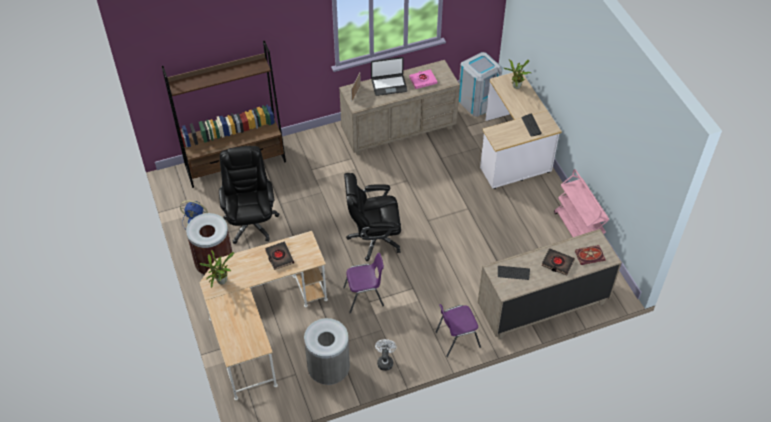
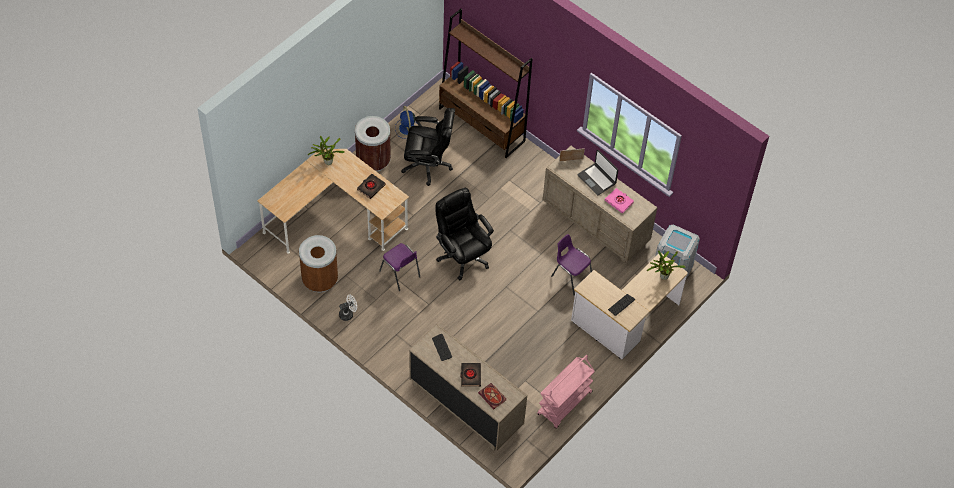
camera: 60 degrees right, 5 degrees up
(251, 222) = (428, 165): black office chair -> black office chair turned 45 degrees clockwise
(329, 369) = (320, 280): grey trash can -> brown trash can
(456, 339) = (396, 354): purple chair -> purple chair (571, 276)

